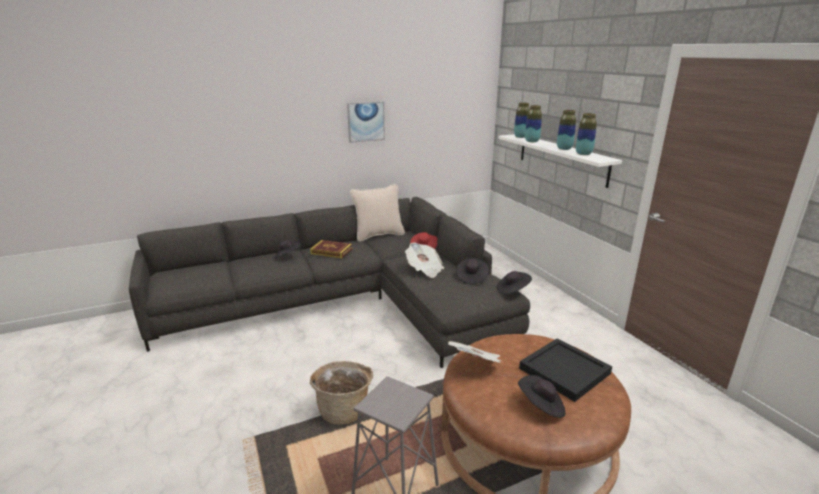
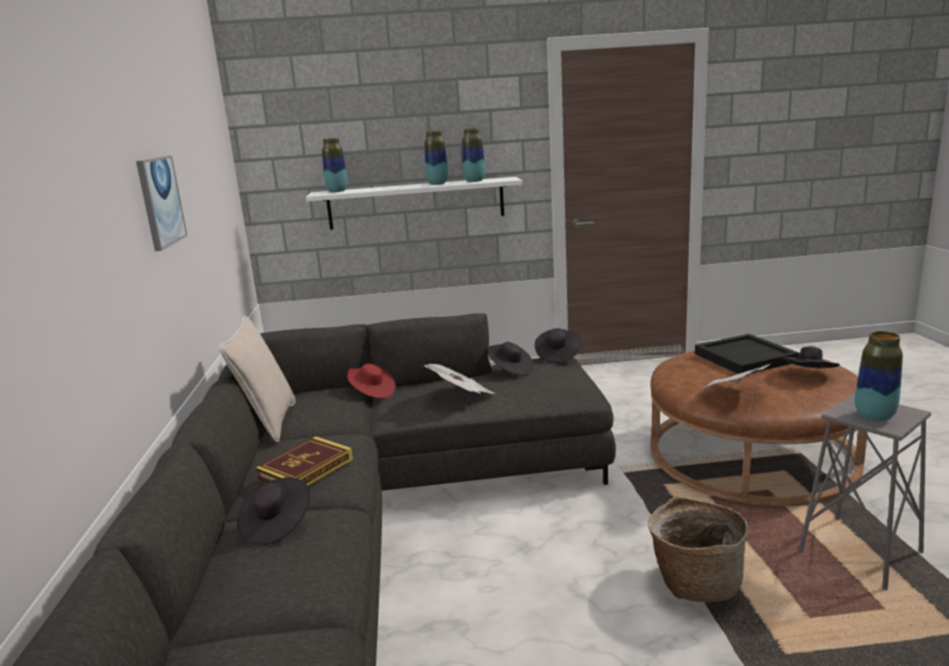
camera: 70 degrees left, 5 degrees down
(531, 141) = (374, 189): vase -> vase (874, 416)

